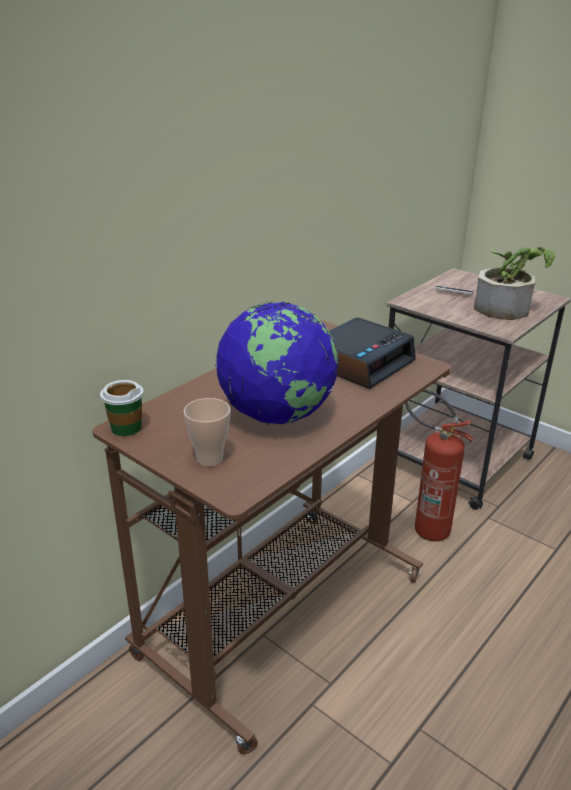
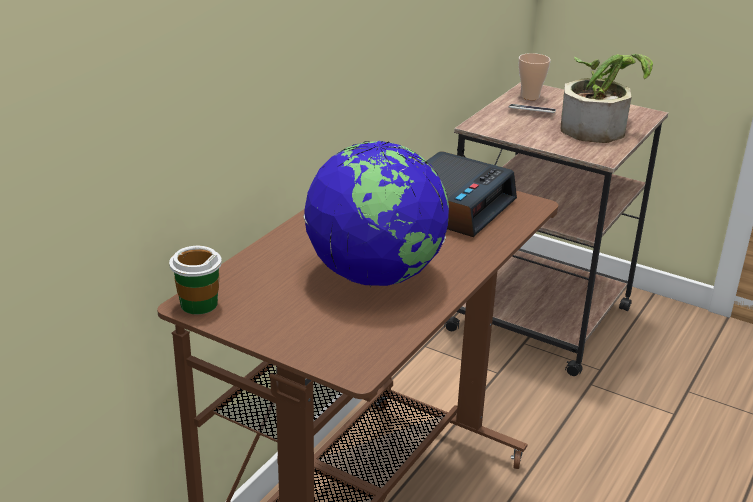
camera: 10 degrees left, 0 degrees up
(209, 459) = (313, 332): cup -> cup (530, 97)
(423, 527) = (516, 402): fire extinguisher -> none

